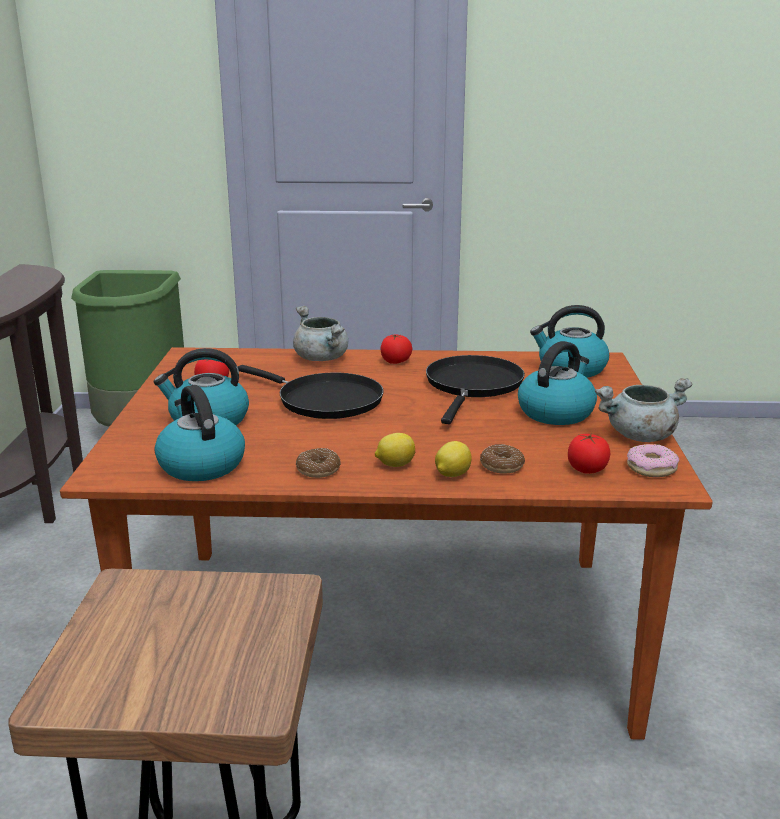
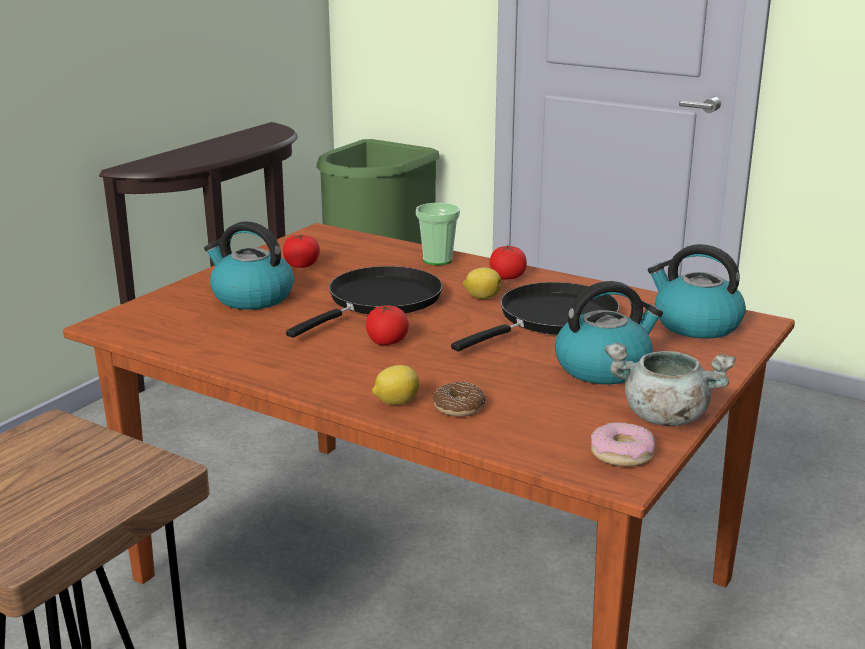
camera: 30 degrees right, 0 degrees up
(200, 465) = (191, 335): kettle -> none
(318, 470) = (280, 365): donut -> none
(322, 359) = (437, 260): grey cooking pot -> cup
(324, 400) = (380, 301): black frying pan -> black frying pan turned 120 degrees counterclockwise
(395, 465) = (356, 379): lemon -> lemon (481, 297)
(587, 469) = (545, 435): tomato -> tomato (387, 342)

